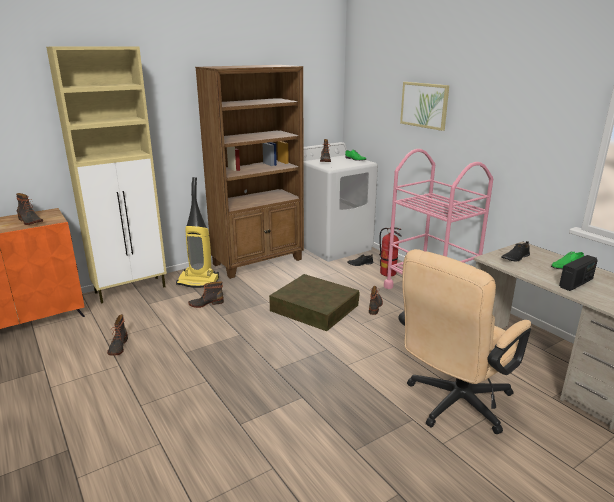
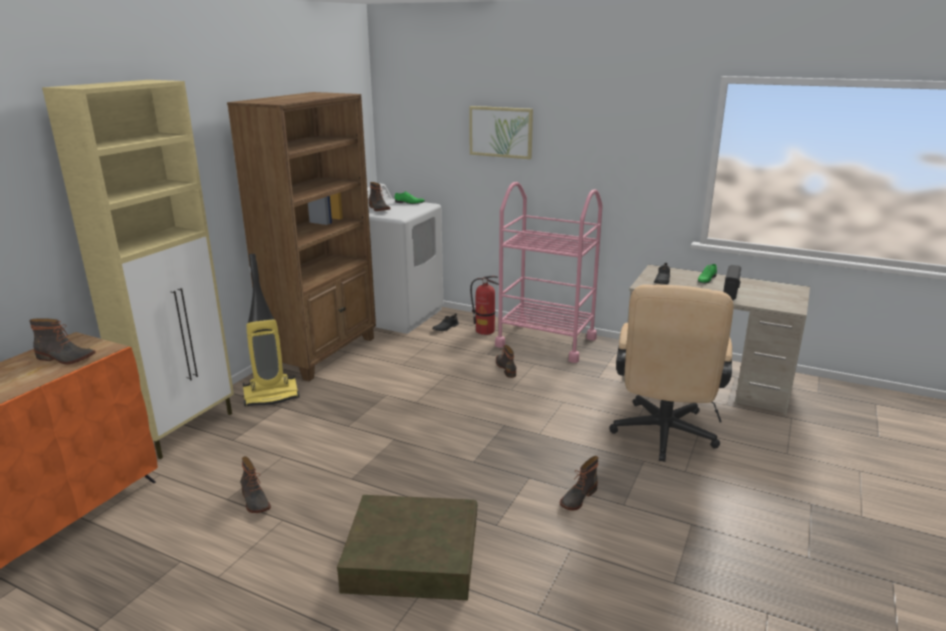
camera: 30 degrees left, 0 degrees up
(206, 303) = (312, 418): boot -> boot (577, 497)
(314, 308) = (446, 387): brown storage box -> brown storage box (412, 555)

